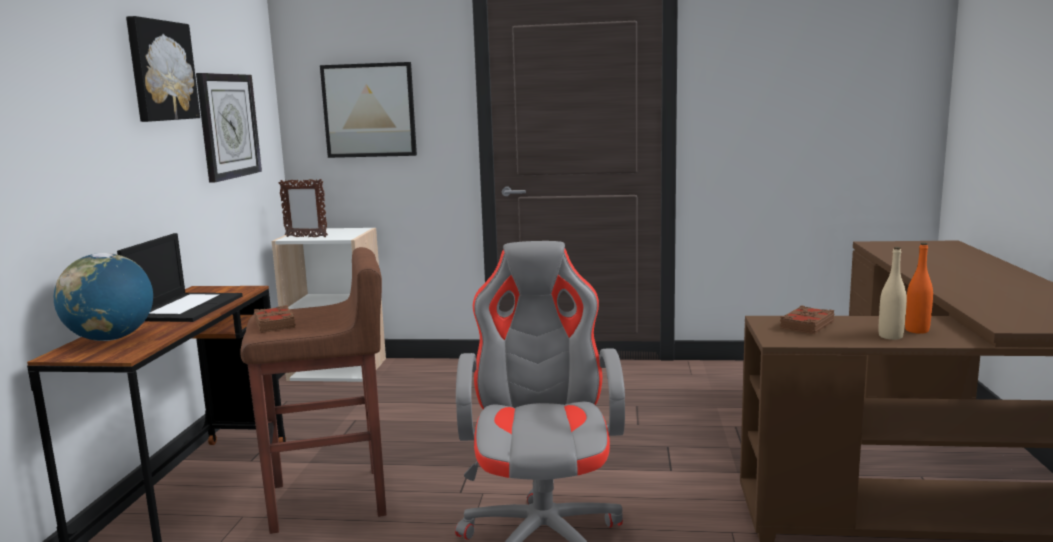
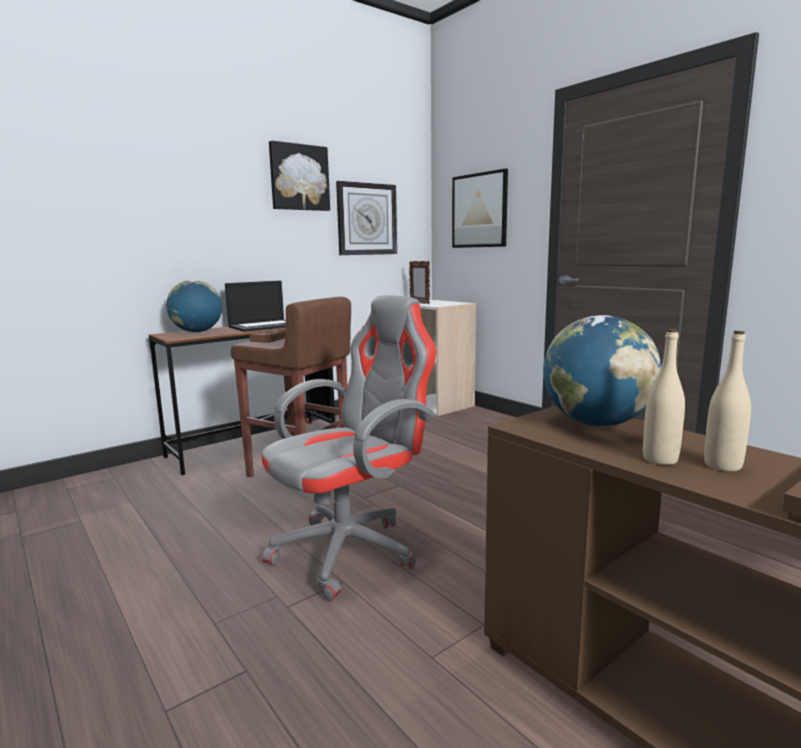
camera: 45 degrees right, 0 degrees up
(806, 325) = (596, 423): brown book -> globe
(916, 330) = (722, 465): orange bottle -> beige bottle

